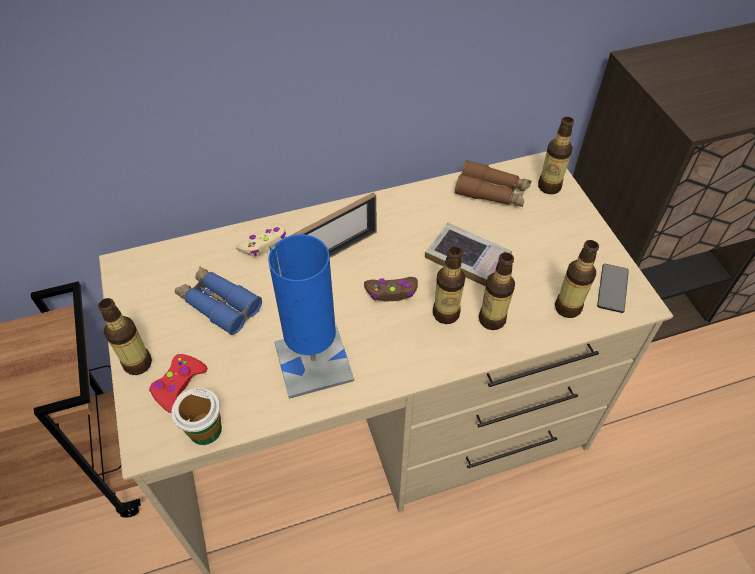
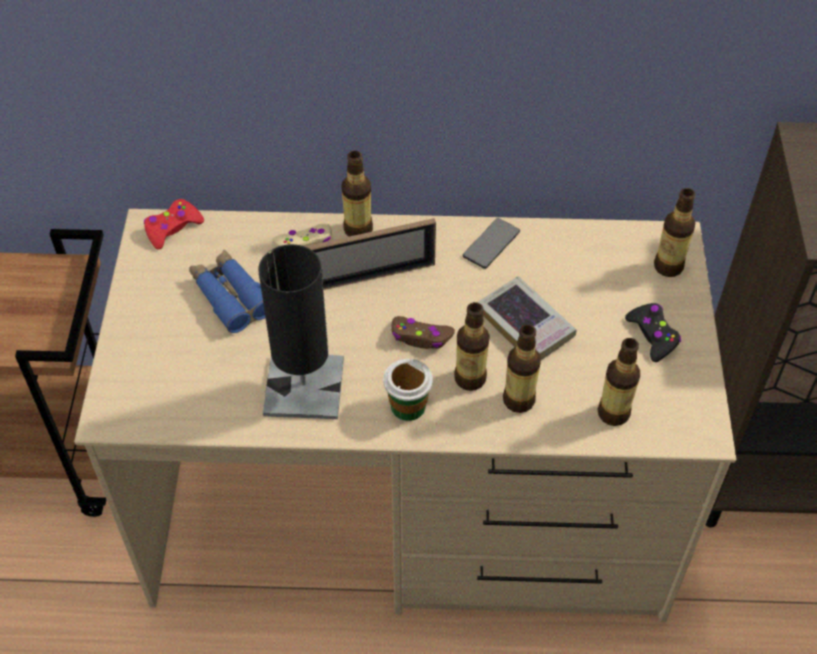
camera: 20 degrees right, 0 degrees up
(137, 363) = (127, 334): bottle -> bottle (358, 229)
(178, 385) = (159, 368): red game controller -> red game controller (172, 228)
(205, 430) = (168, 421): cup -> cup (408, 406)
(313, 362) = (304, 387): blue table lamp -> black table lamp
(492, 192) = (594, 254): brown binoculars -> none
(565, 240) = (653, 335): none -> black game controller
(612, 288) = (679, 407): phone -> phone (491, 244)

